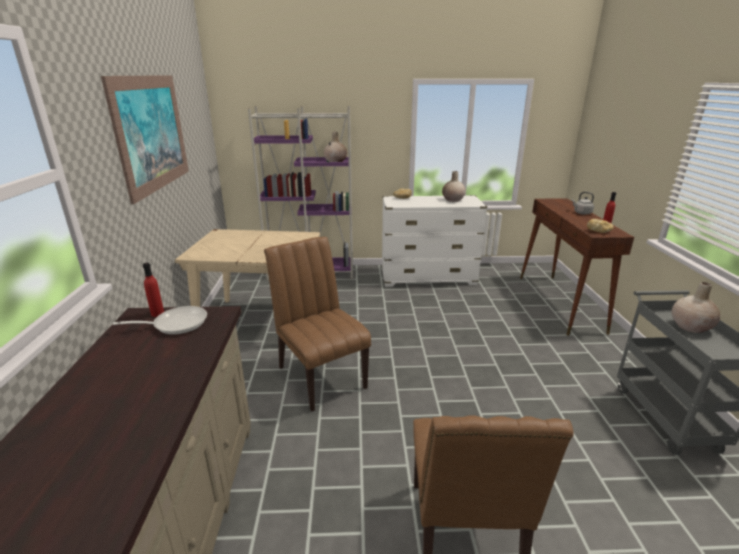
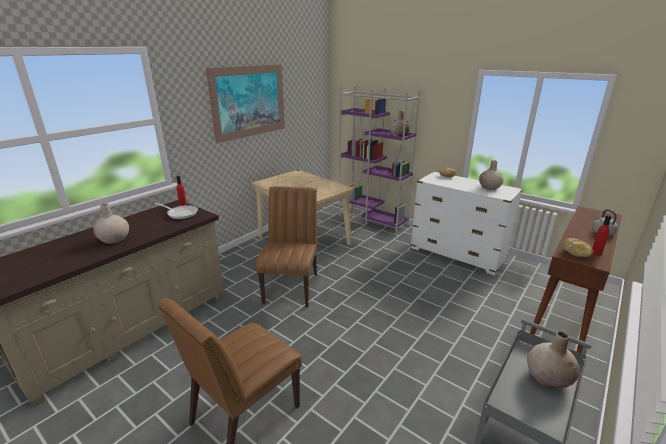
camera: 40 degrees right, 0 degrees up
(130, 403) = (114, 239): none -> beige vase

